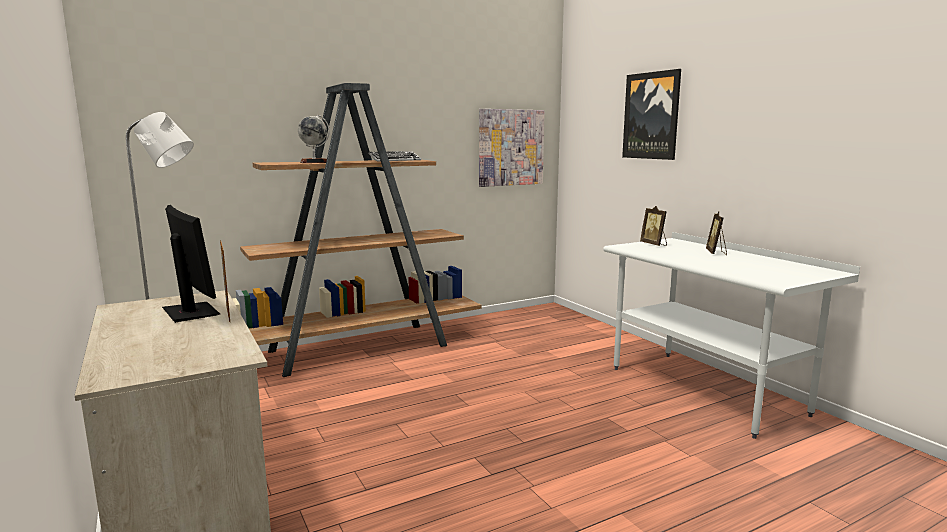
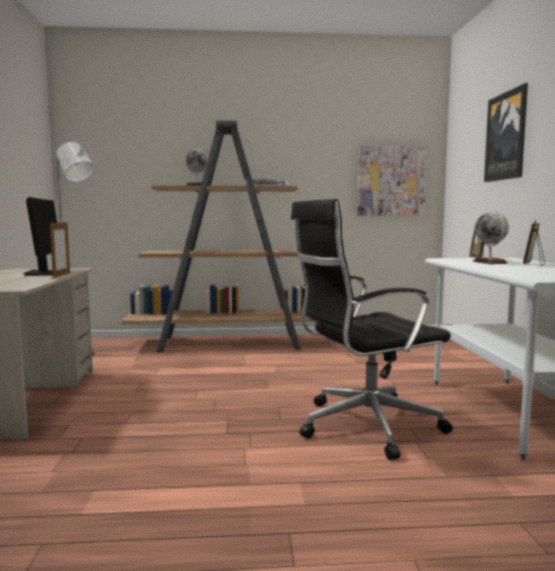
camera: 25 degrees right, 5 degrees down
(606, 432) = (364, 426): none -> black office chair
(675, 251) = (489, 262): none -> globe

